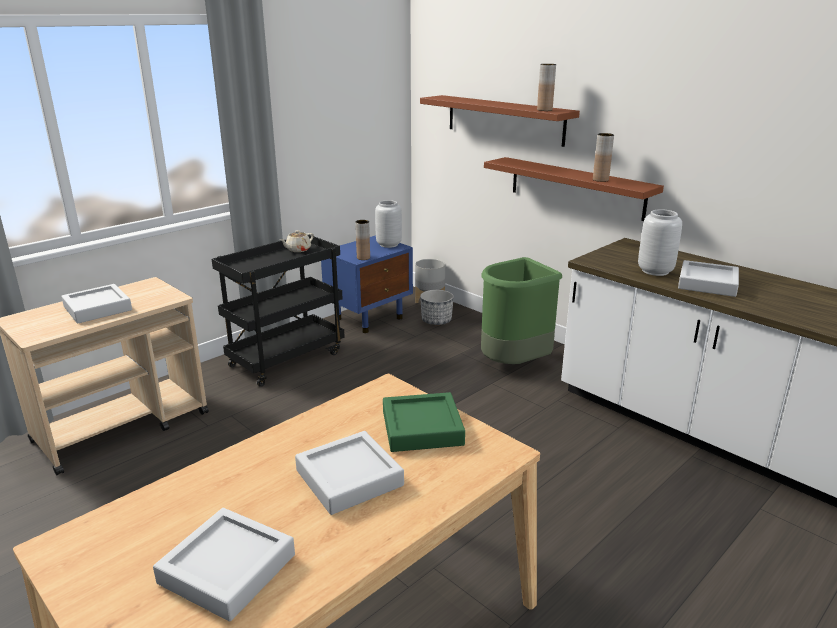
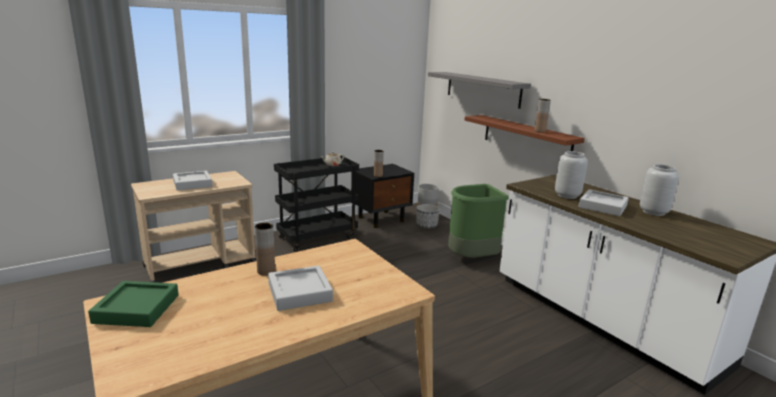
camera: 10 degrees right, 5 degrees down
(227, 569) = (200, 330): grey tray -> none
(369, 318) = (381, 219): blue nightstand -> black nightstand
(388, 245) = (398, 170): grey vase -> grey vase (653, 212)
(422, 428) = (361, 271): green tray -> green tray (137, 309)
(504, 119) = (482, 89): brown shelf -> grey shelf
(544, 110) = (506, 82): brown vase -> brown vase (266, 271)

